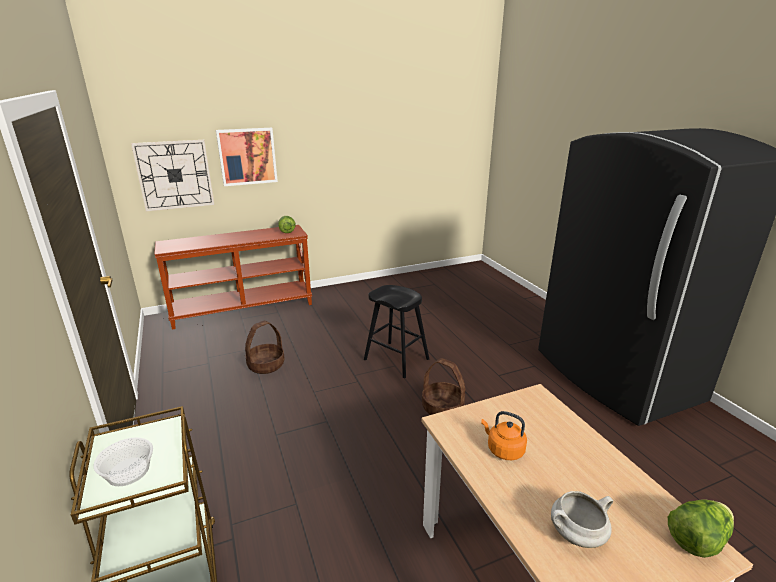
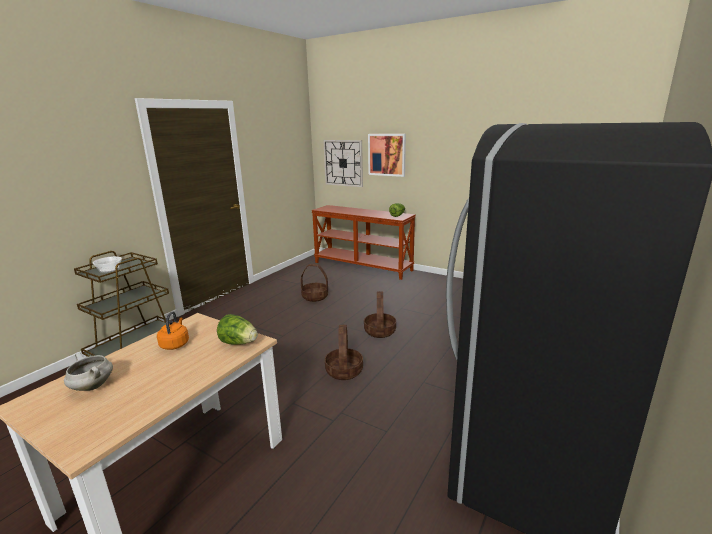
camera: 55 degrees right, 5 degrees down
(396, 359) = (380, 331): black stool -> basket
(697, 540) = (95, 440): lettuce -> lettuce (239, 343)

